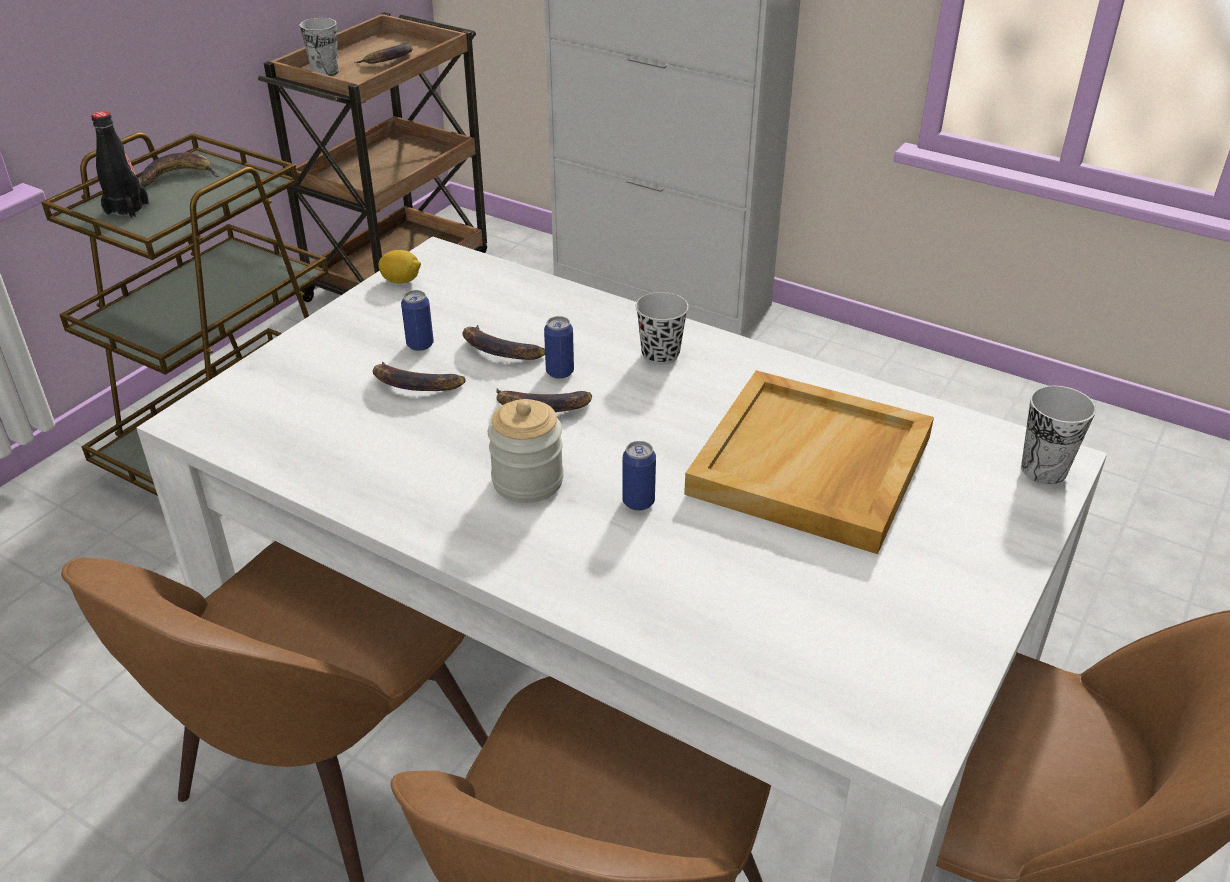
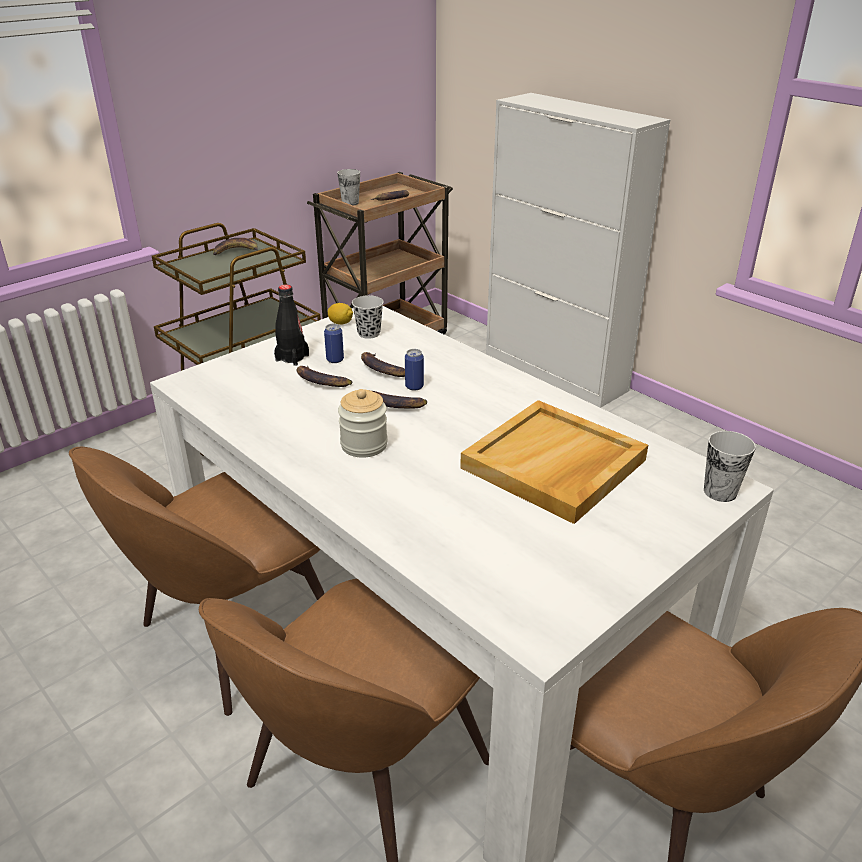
camera: 15 degrees right, 5 degrees down
(127, 209) = (199, 266): black bottle -> black bottle (292, 358)
(638, 502) = (428, 467): can -> none
(660, 355) = (484, 385): black cup -> black cup (369, 333)

